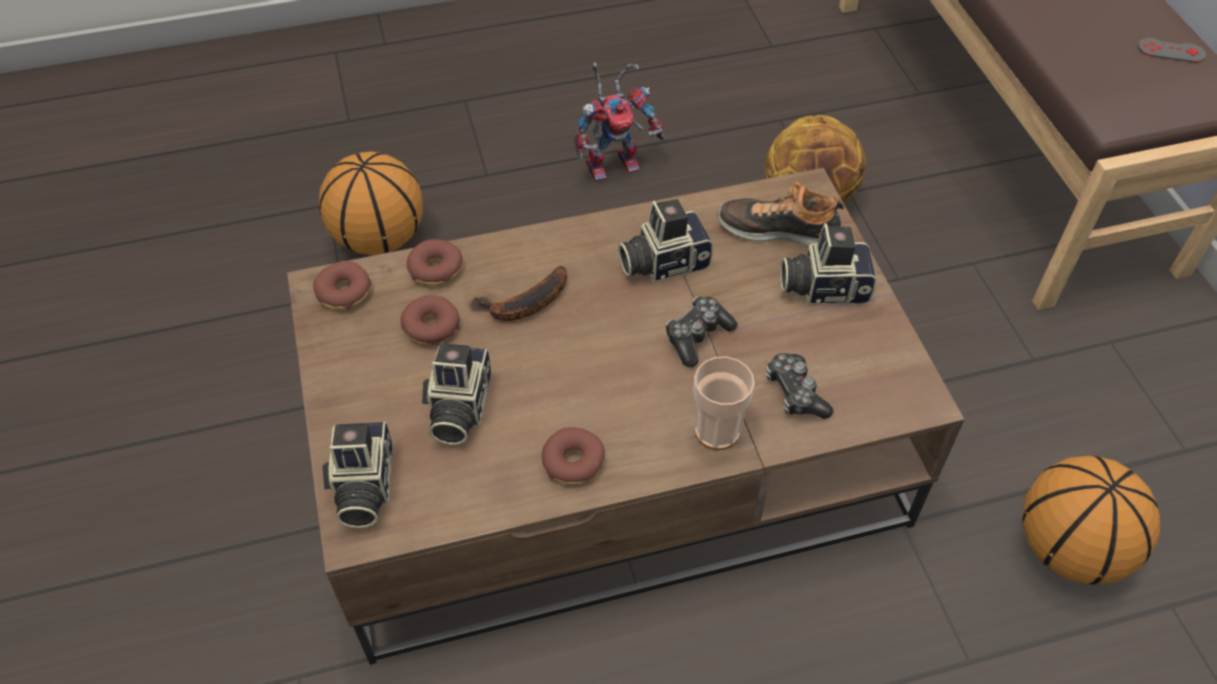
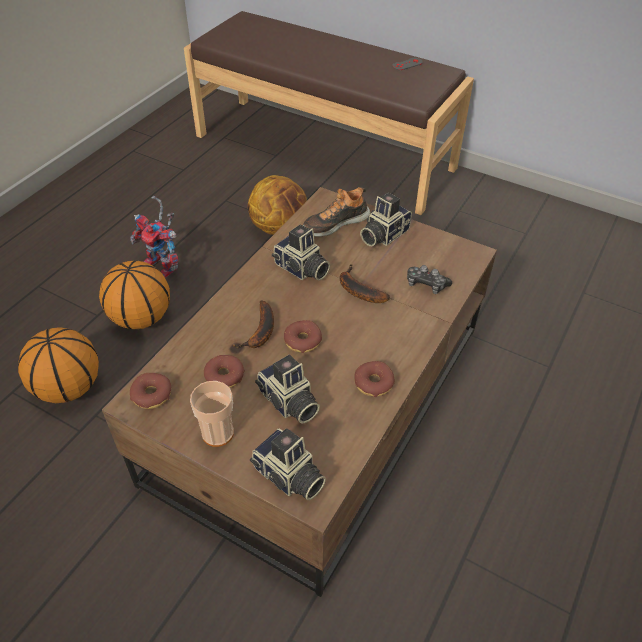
camera: 45 degrees left, 5 degrees down
(435, 269) = (190, 348): donut -> donut (303, 341)
(615, 163) = (164, 267): toy robot -> toy robot turned 105 degrees clockwise
(662, 262) = (301, 269): camera -> camera turned 75 degrees counterclockwise
(697, 336) = (357, 290): game controller -> banana
(717, 431) = (416, 323): cup -> cup (217, 433)
(1067, 548) = (531, 298): basketball -> basketball (140, 318)

